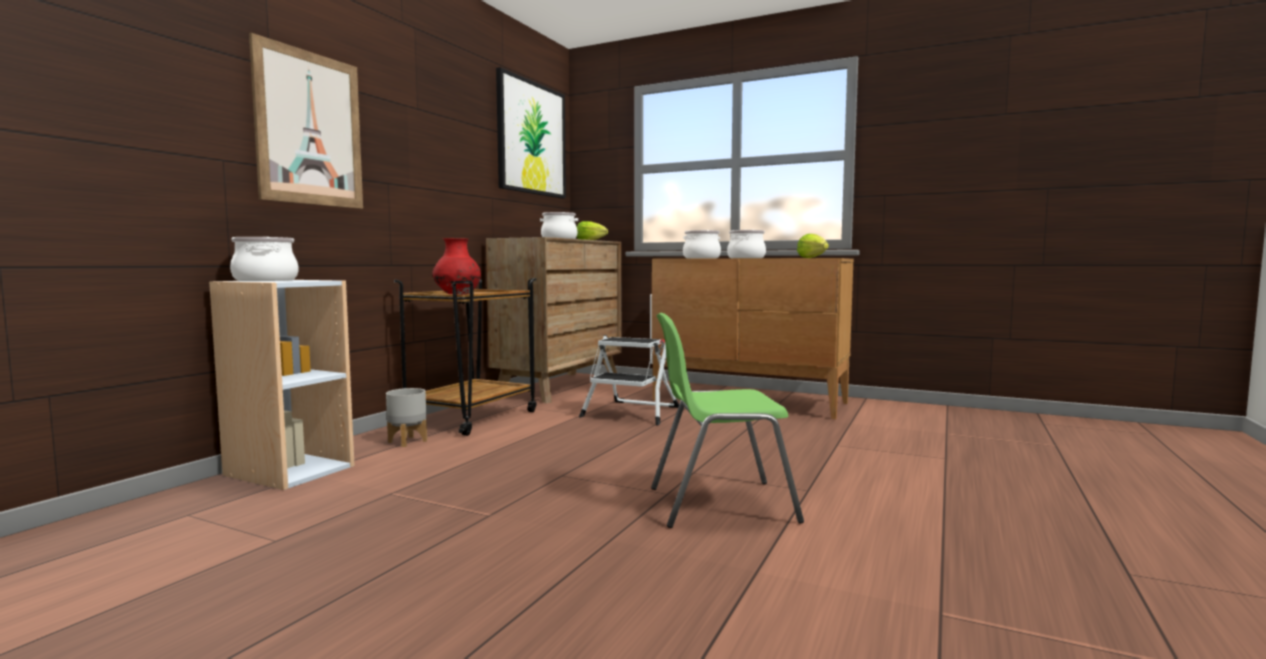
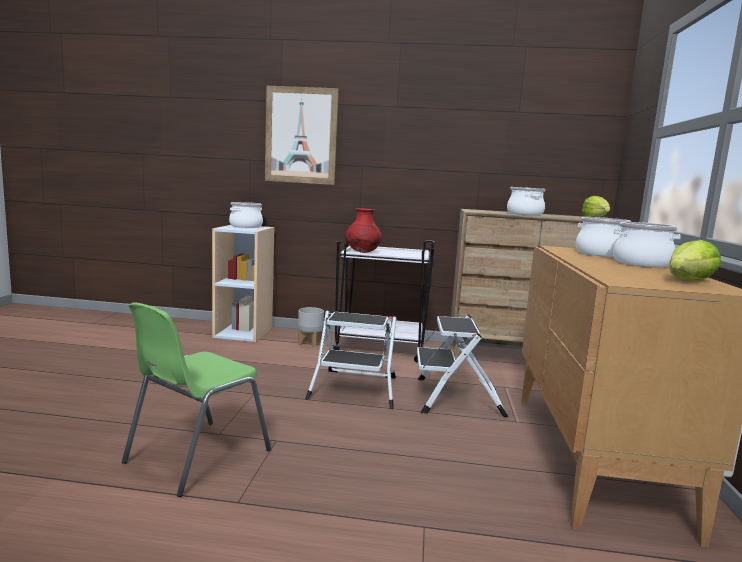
camera: 70 degrees right, 5 degrees up
(472, 418) = (381, 348): brown cart -> white cart
(531, 138) = (548, 110): picture -> none
(584, 437) = (355, 388): none -> step ladder
(718, 504) = (195, 456): green chair -> green chair turned 120 degrees counterclockwise

